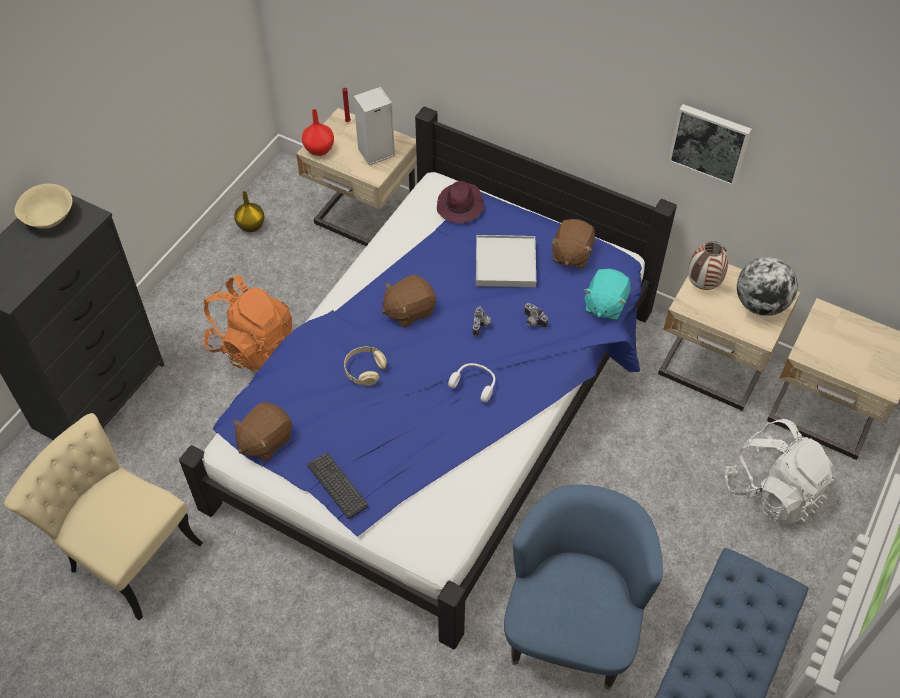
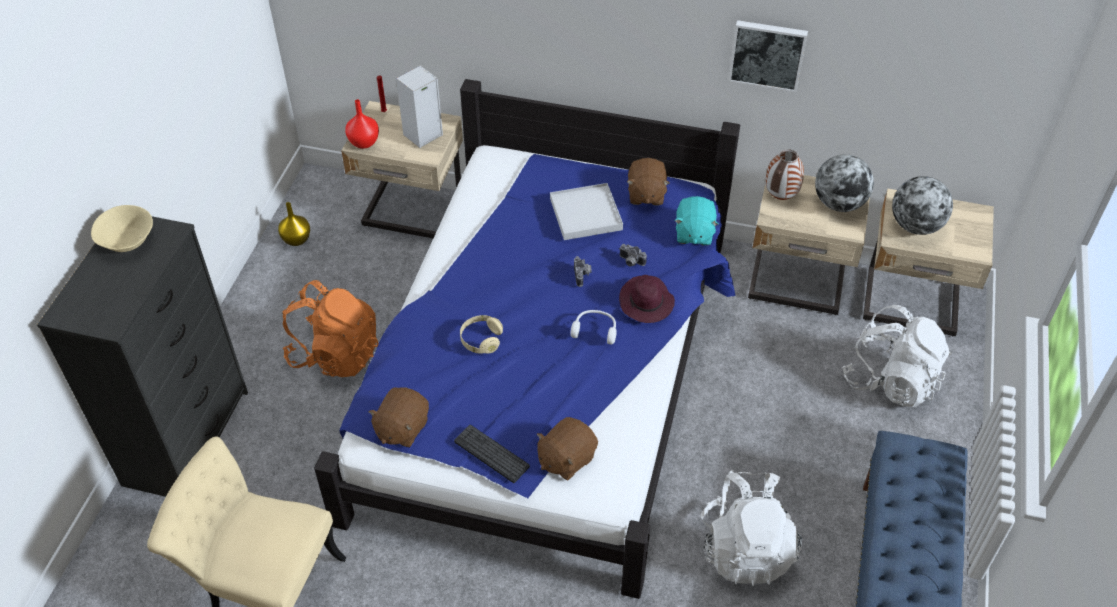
camera: 15 degrees left, 5 degrees down
(409, 311) = (505, 276): brown plush toy -> brown plush toy (566, 459)
(460, 206) = (522, 170): purple hat -> purple hat (646, 303)
(571, 626) = (746, 548): blue armchair -> white backpack
(831, 344) = (915, 226): none -> globe

